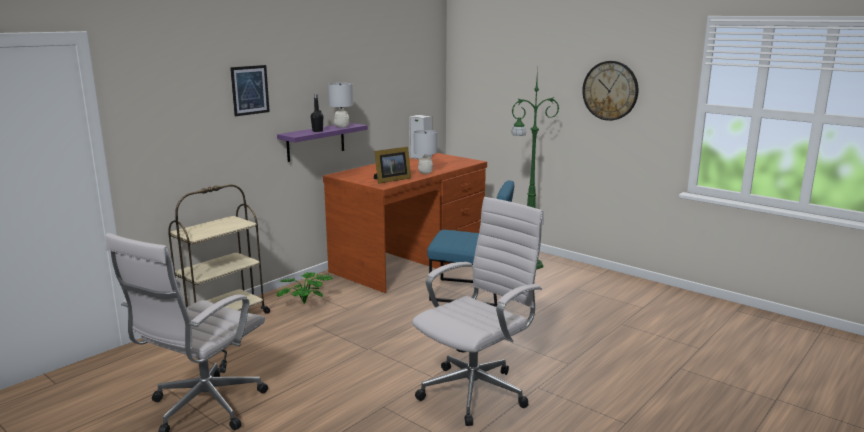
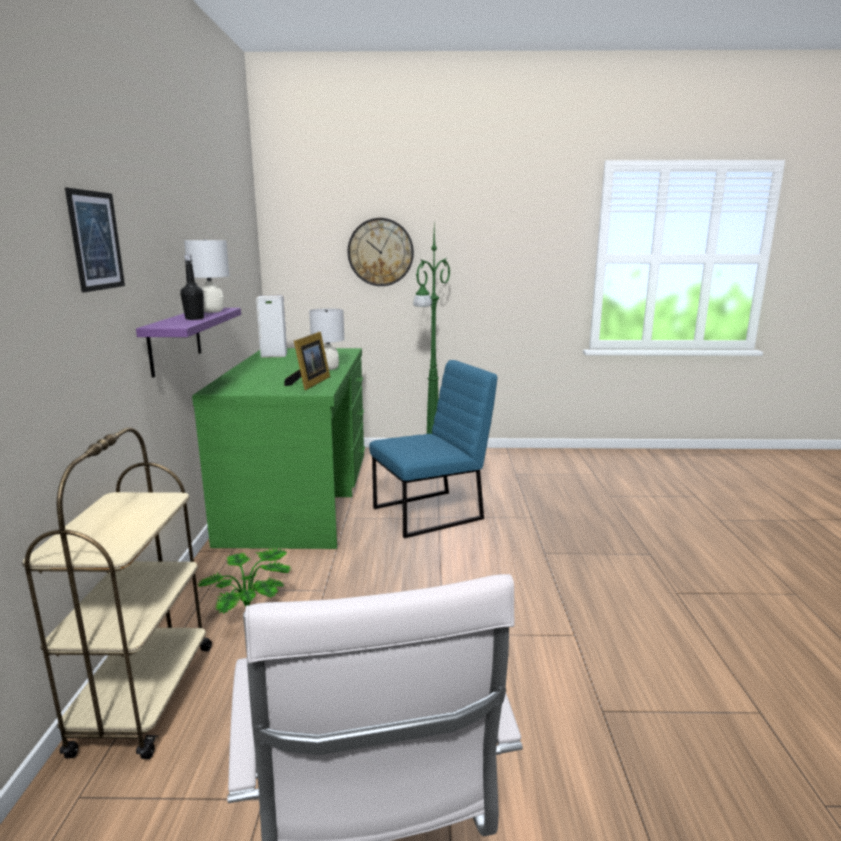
camera: 40 degrees left, 0 degrees up
(410, 261) = (300, 498): brown desk -> green desk
(476, 391) = (643, 628): white office chair -> none
(610, 90) = (499, 248): wall clock -> wall clock (380, 252)

